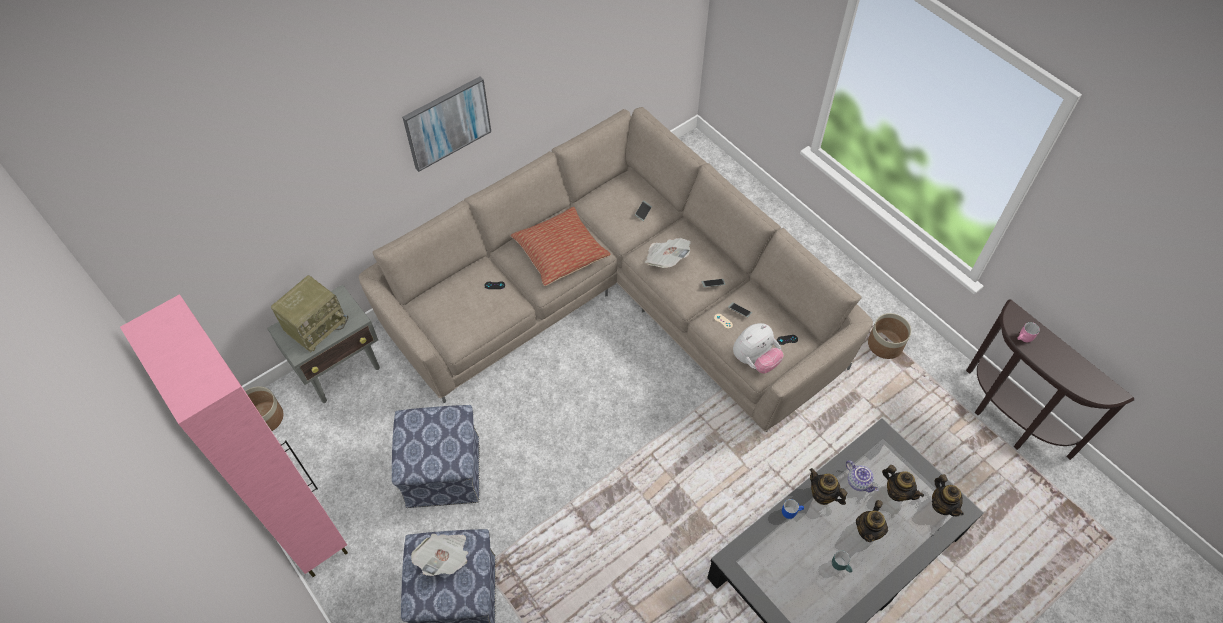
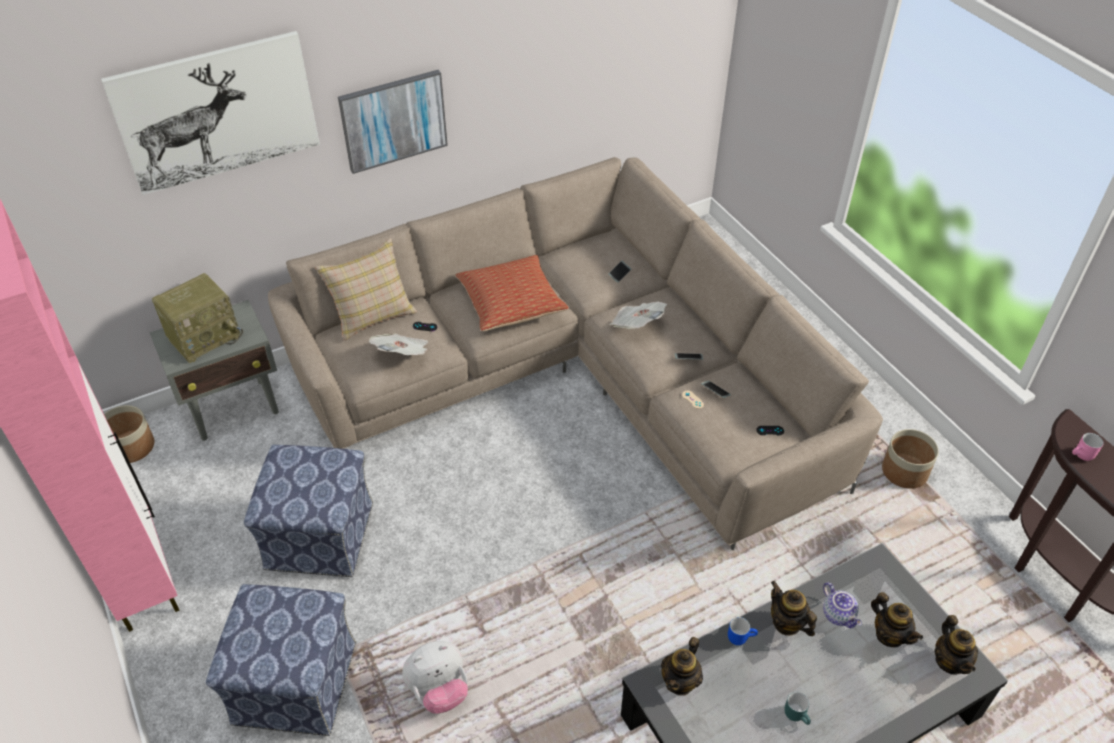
camera: 10 degrees right, 10 degrees down
(308, 152) = (217, 112): none -> picture
(444, 558) = (279, 617): newspaper -> newspaper (403, 355)
(448, 280) = (372, 314): none -> beige pillow
(755, 360) = (724, 448): plush toy -> plush toy (439, 691)
(868, 531) = (842, 677): teapot -> teapot (680, 681)

